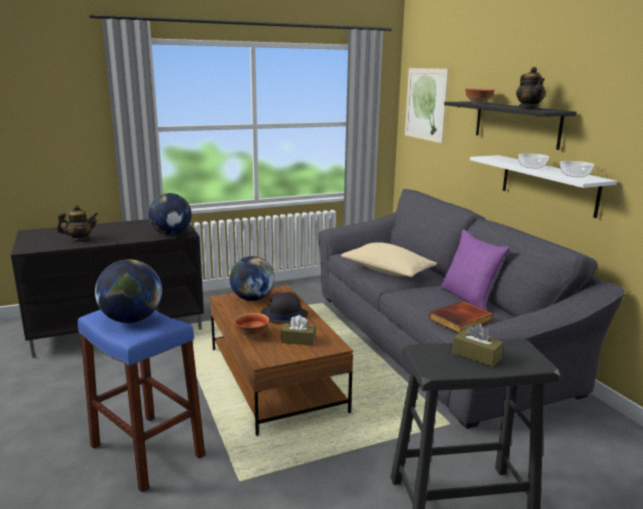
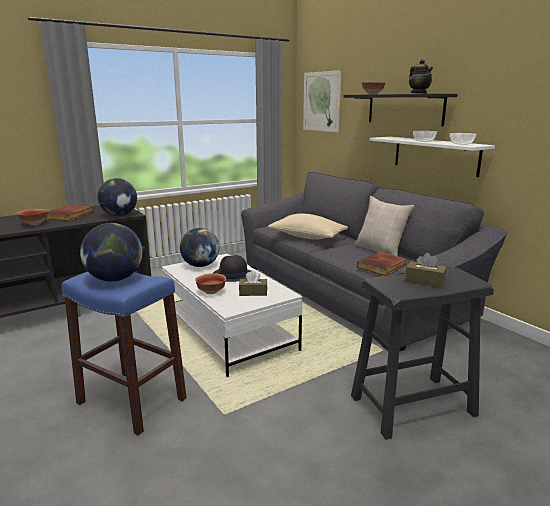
camera: 10 degrees left, 0 degrees up
(80, 240) = (34, 224): teapot -> bowl
(120, 231) = (70, 216): none -> book
(275, 379) = (228, 331): brown coffee table -> white coffee table
(469, 297) = (380, 250): purple pillow -> beige pillow

